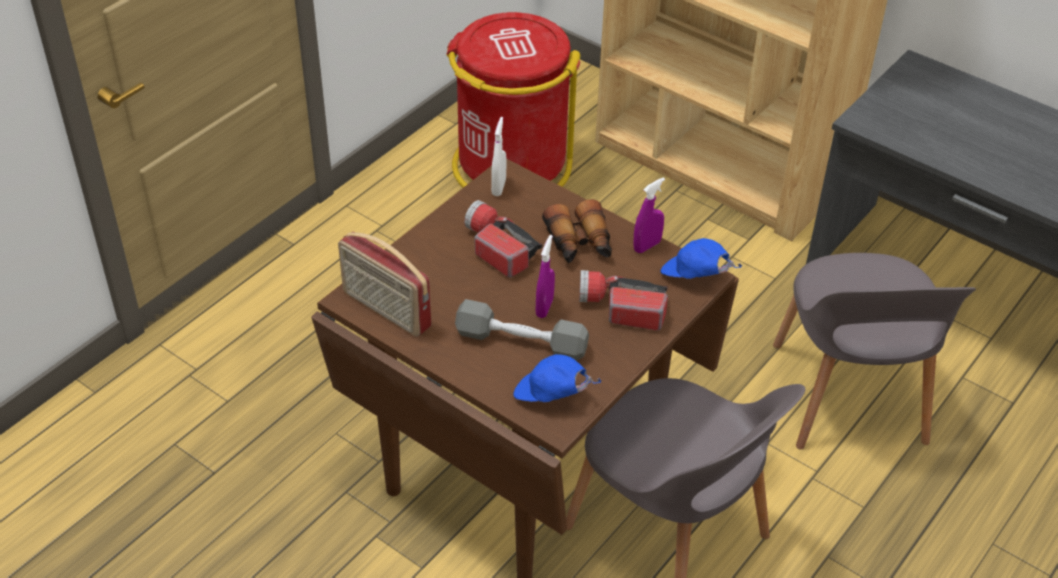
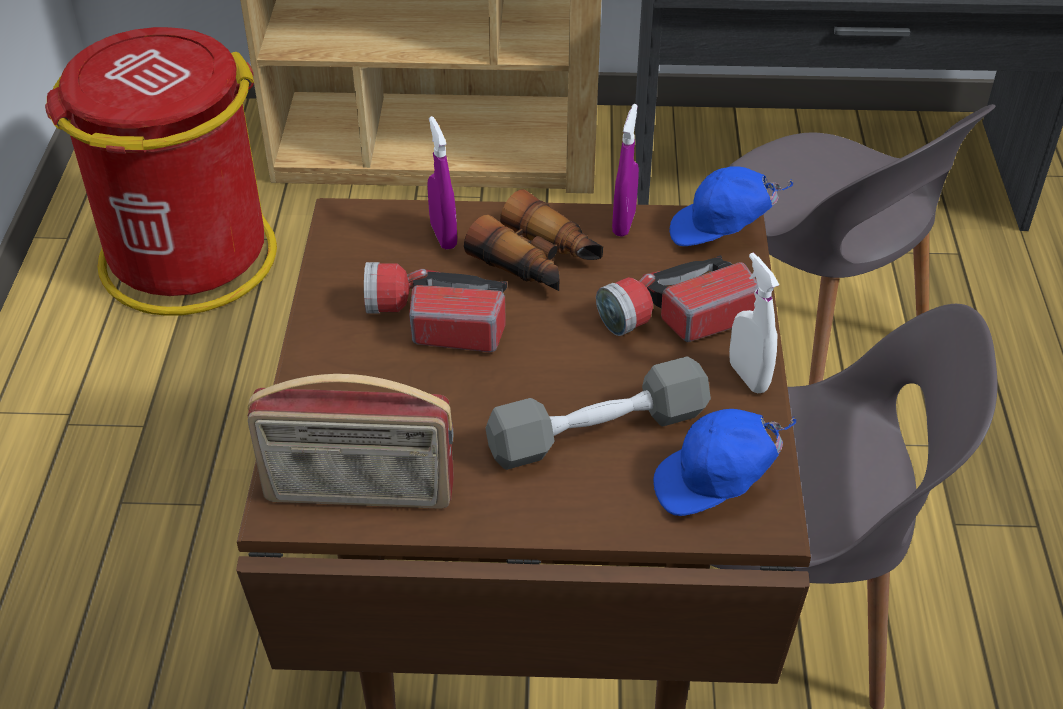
camera: 35 degrees left, 0 degrees up
(498, 187) = (353, 240): white spray bottle -> white spray bottle (748, 377)
(544, 307) = (580, 368): purple spray bottle -> purple spray bottle (443, 236)

